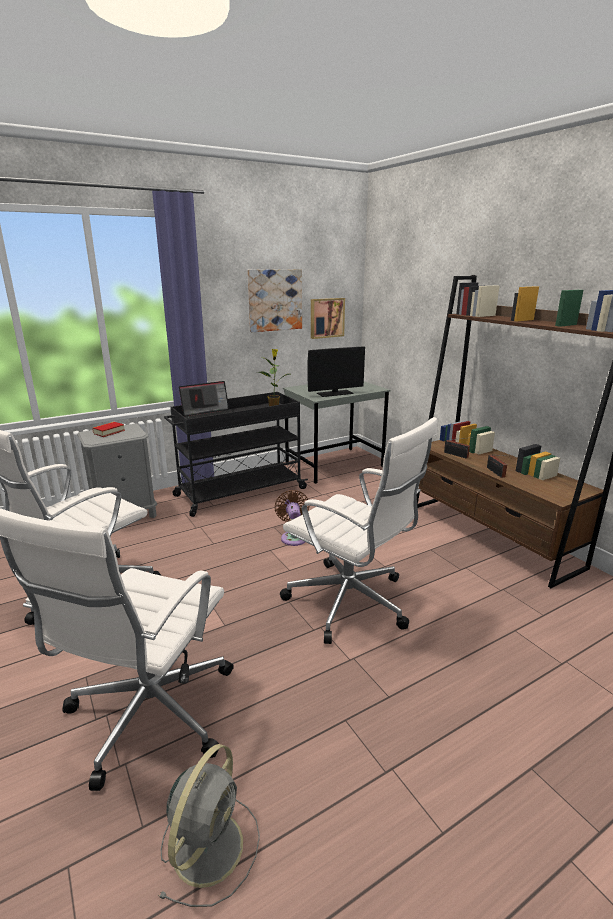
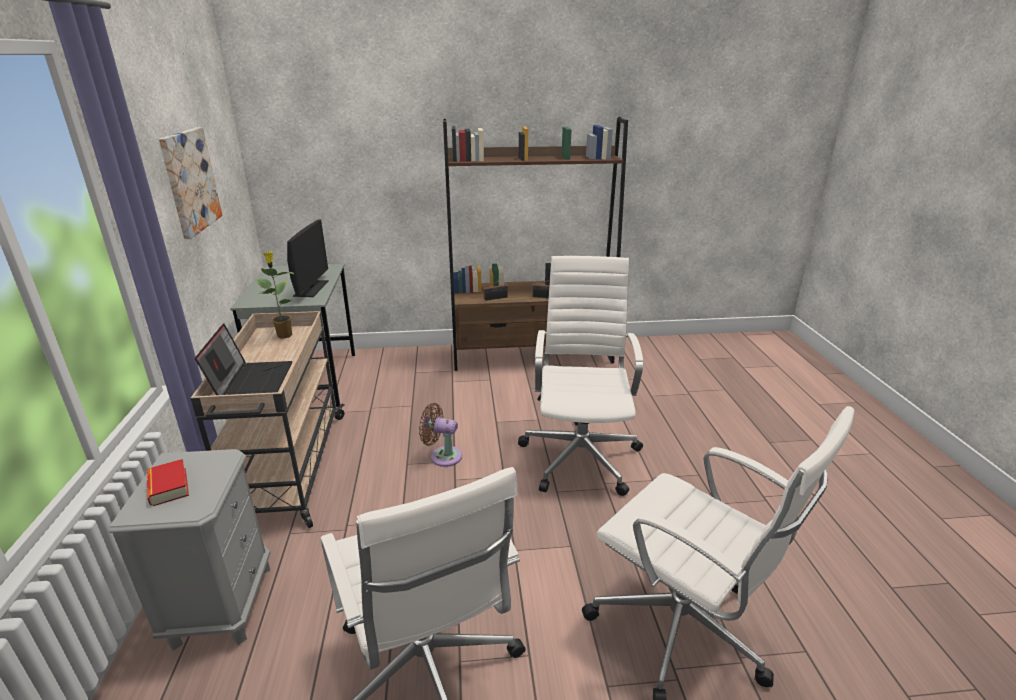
camera: 65 degrees left, 5 degrees up
(210, 844) = (821, 608): grey fan -> none
(239, 492) = (289, 469): black cart -> beige cart
(326, 318) = (229, 193): picture -> none
(351, 603) = (580, 455): white office chair -> white office chair turned 60 degrees counterclockwise

